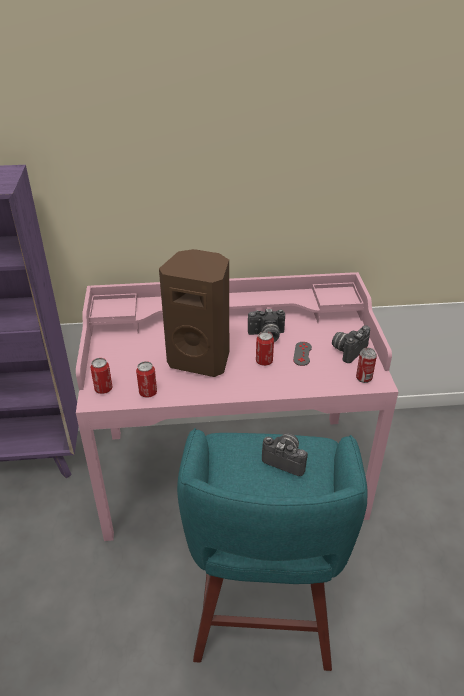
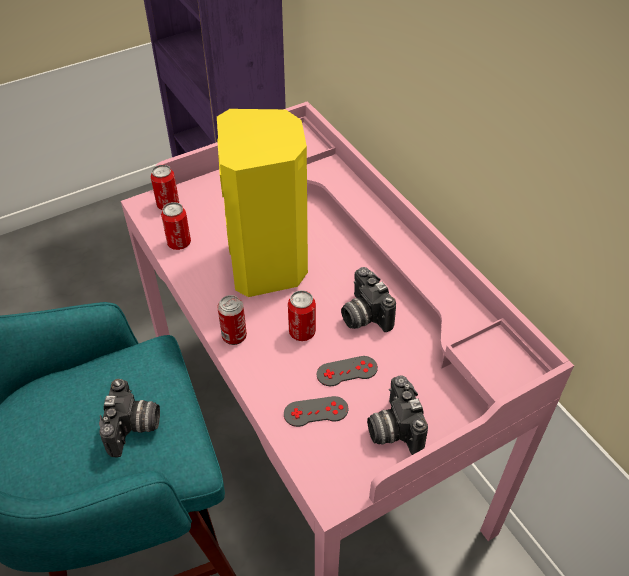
camera: 65 degrees right, 10 degrees up
(201, 359) = (269, 265): brown speaker -> yellow speaker
(323, 372) = (316, 411): none -> grey game controller
(348, 350) = (392, 429): camera -> camera turned 120 degrees counterclockwise
(364, 378) = (332, 470): can -> can (234, 336)

